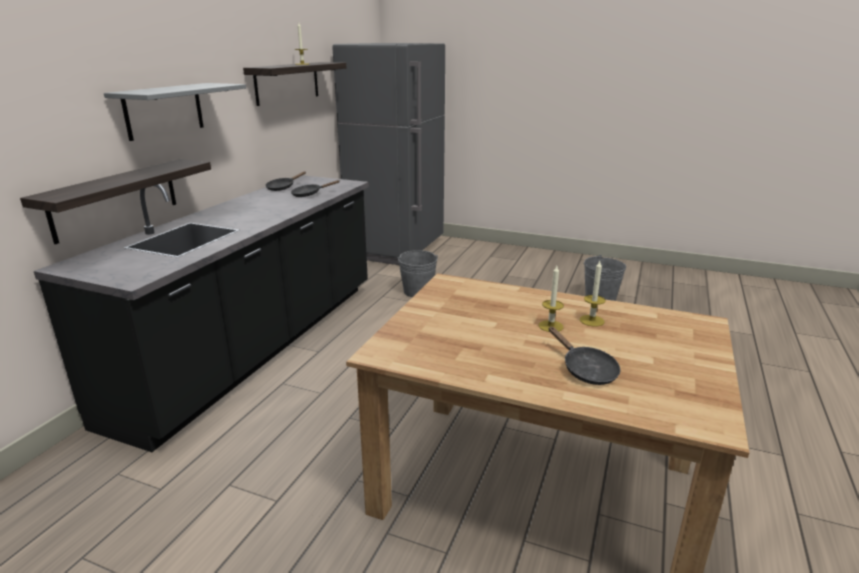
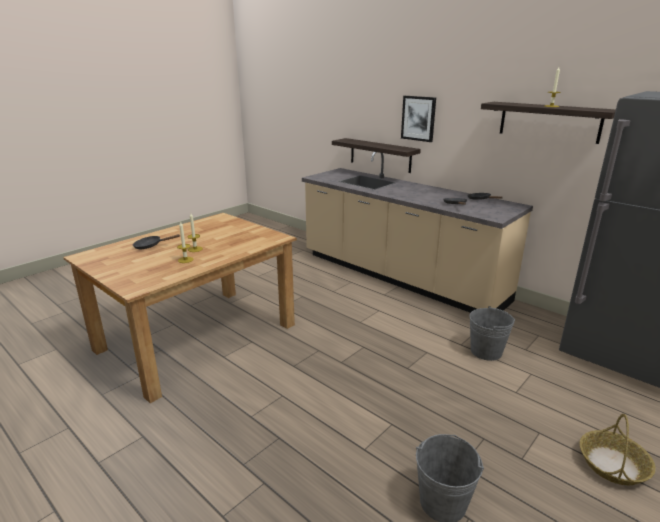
camera: 110 degrees right, 0 degrees up
(164, 110) = (418, 118): grey shelf -> picture
(258, 347) = (399, 277): black counter -> beige counter
(514, 260) = (613, 465): none -> basket

